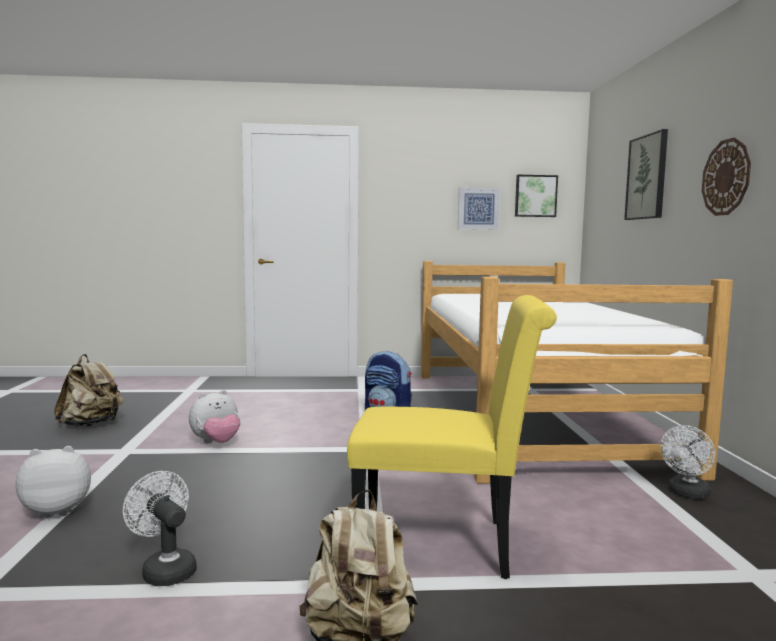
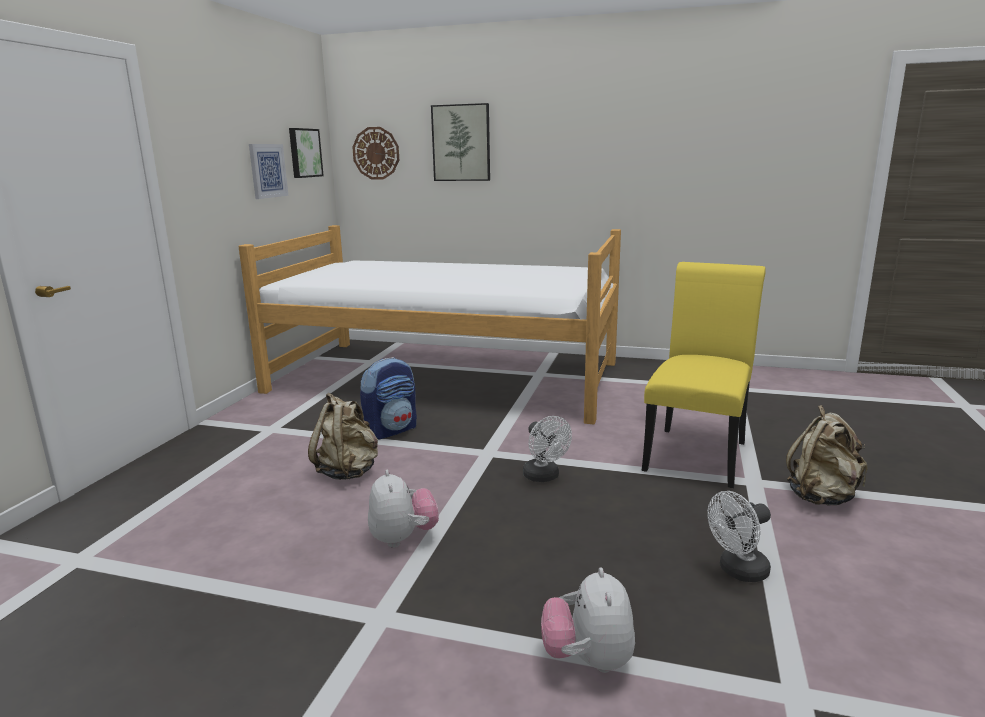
camera: 70 degrees left, 10 degrees up
(91, 424) = (189, 669): beige backpack -> beige backpack (348, 472)
(687, 494) = (633, 374): white fan -> white fan (544, 477)
(726, 177) = (573, 153): wall clock -> wall clock (376, 153)

